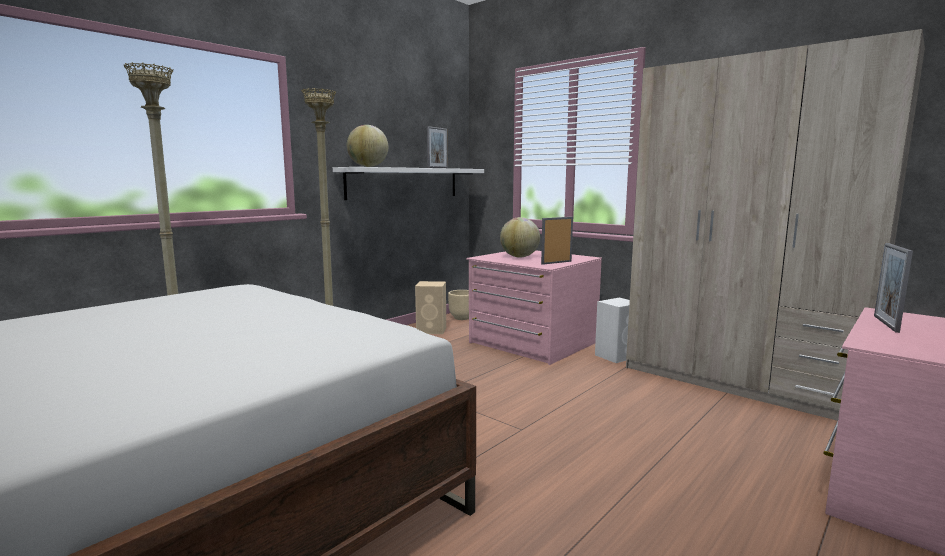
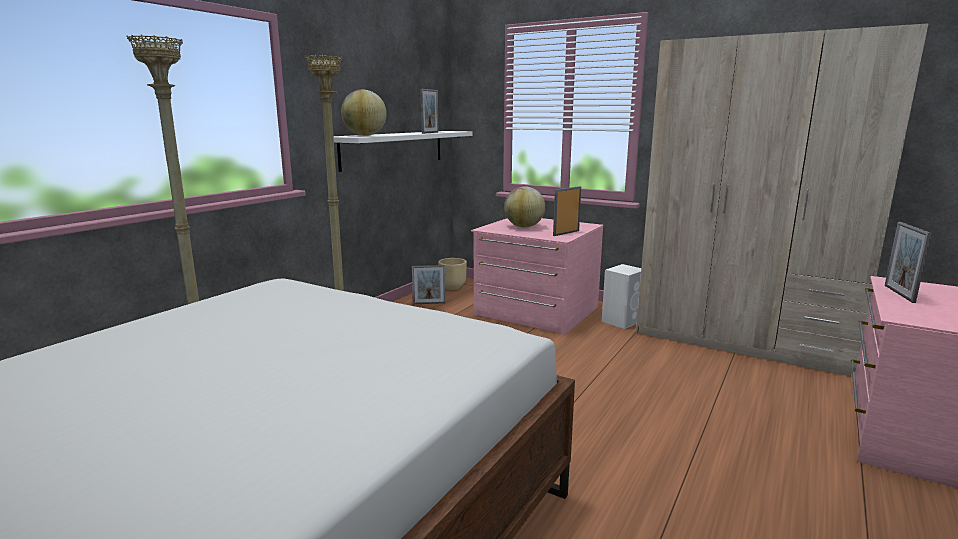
camera: 10 degrees left, 5 degrees up
(432, 330) = (429, 303): beige speaker -> picture frame

